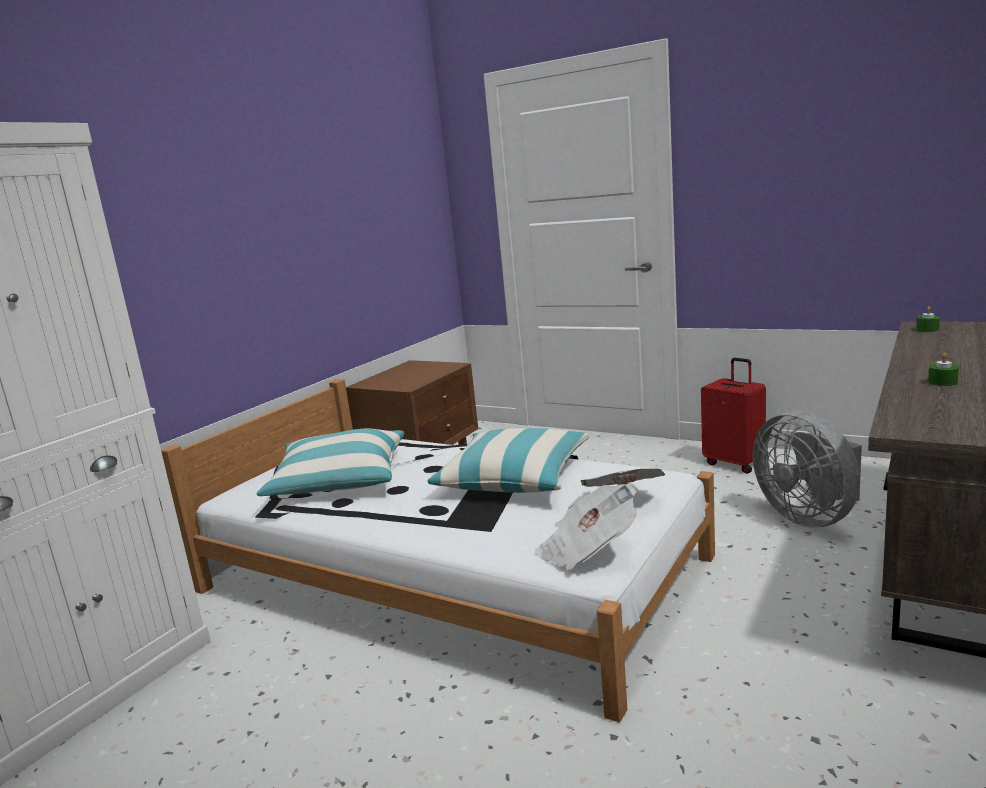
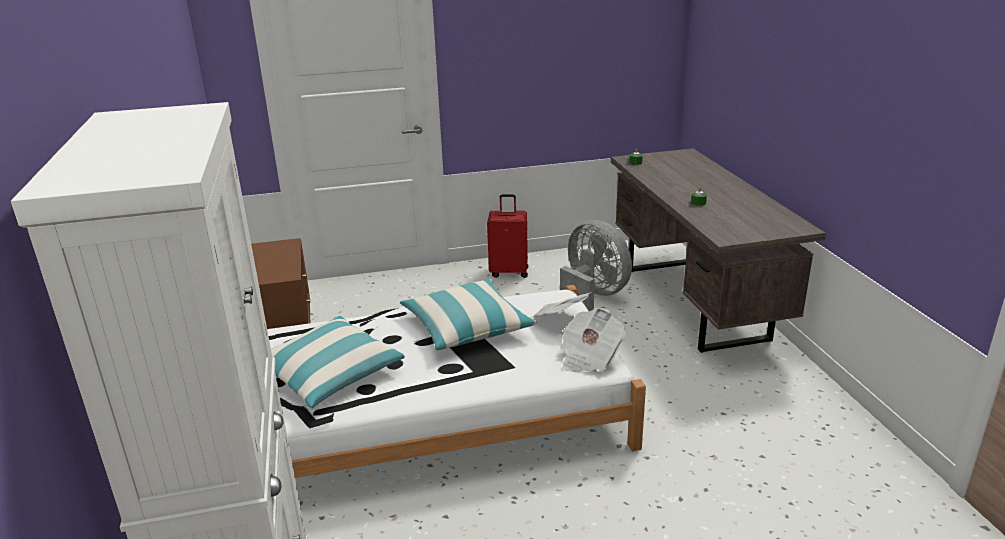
camera: 45 degrees left, 10 degrees up
(809, 516) = (592, 296): grey fan -> grey fan turned 150 degrees counterclockwise

